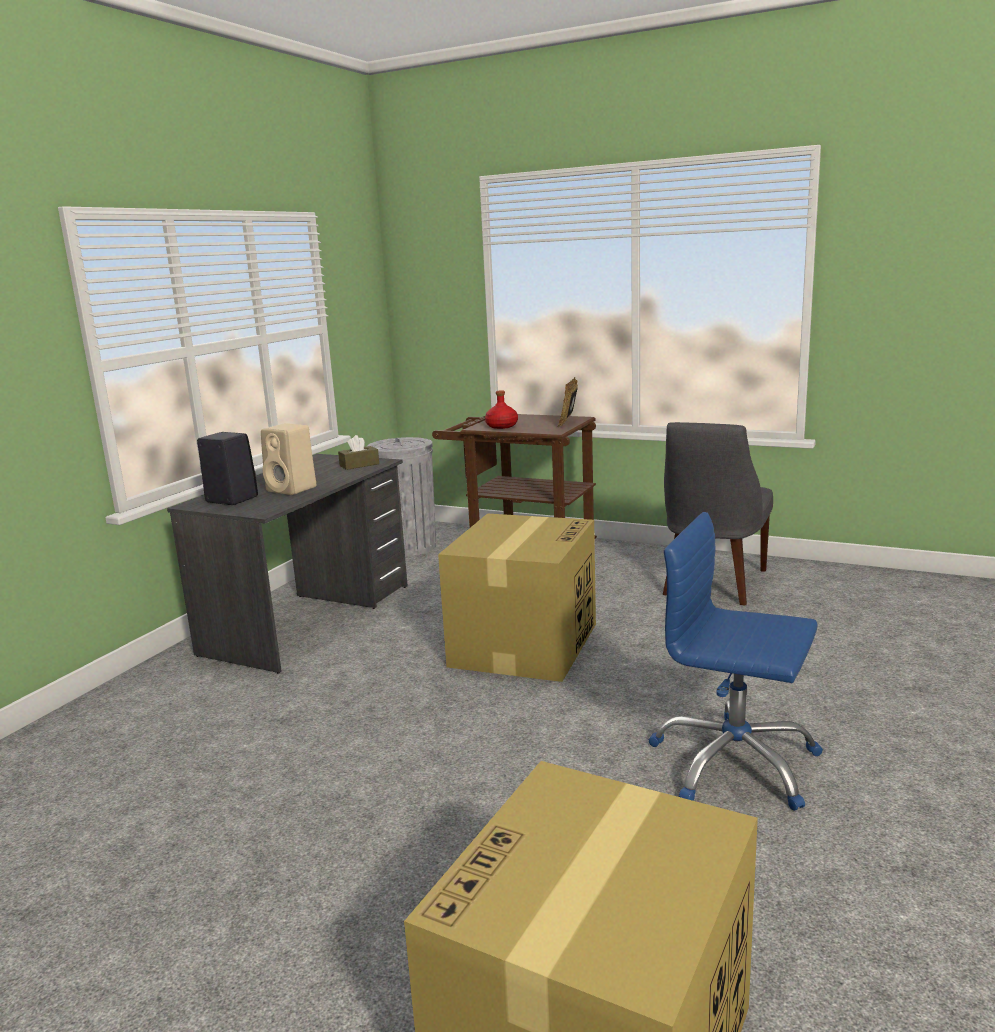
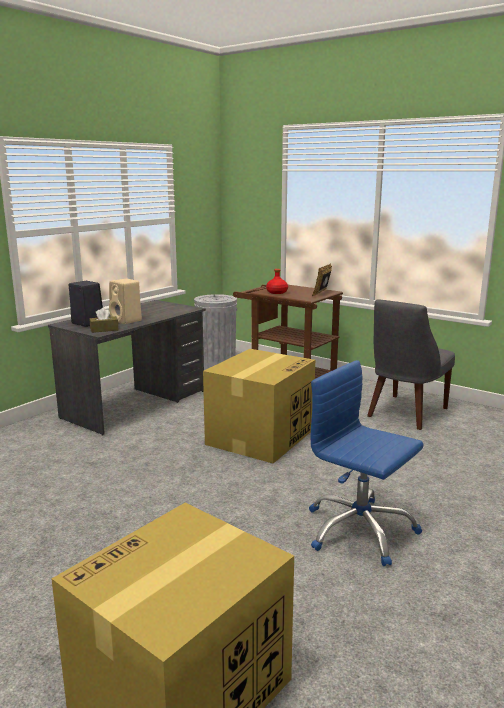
camera: 10 degrees right, 0 degrees up
(359, 465) = (176, 309): brown tissue box -> brown tissue box (104, 330)

